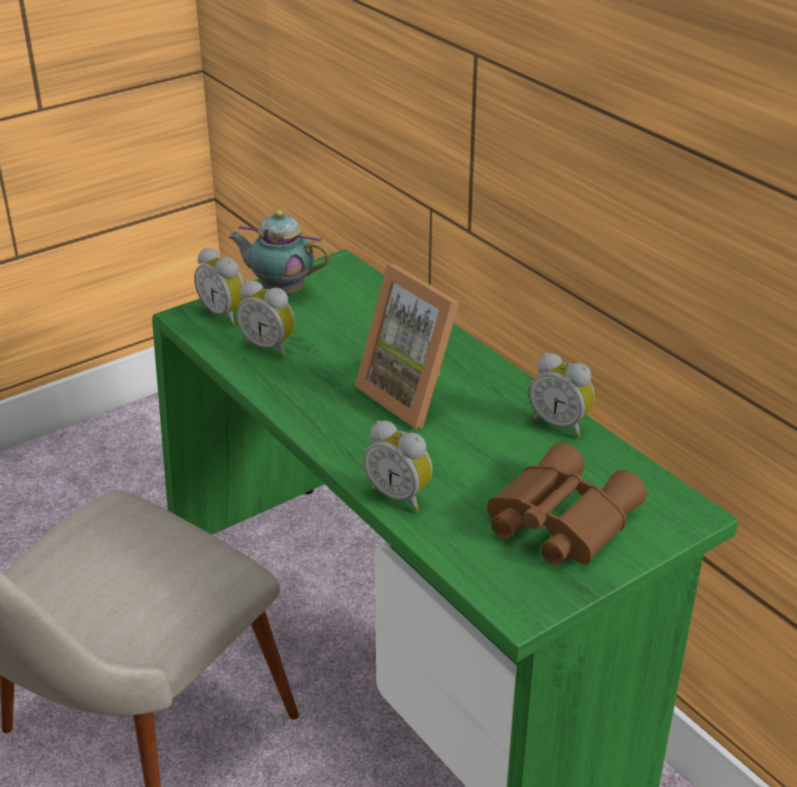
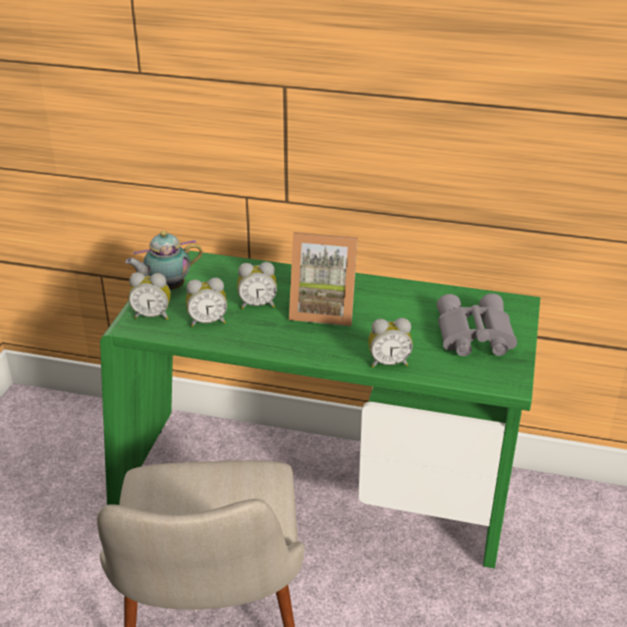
camera: 40 degrees left, 0 degrees up
(558, 520) = (472, 336): brown binoculars -> grey binoculars
(560, 424) = (412, 290): alarm clock -> alarm clock (257, 304)

